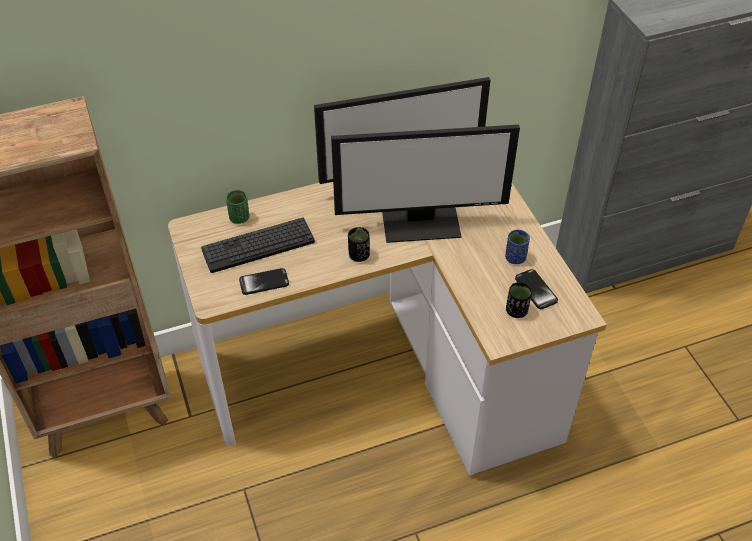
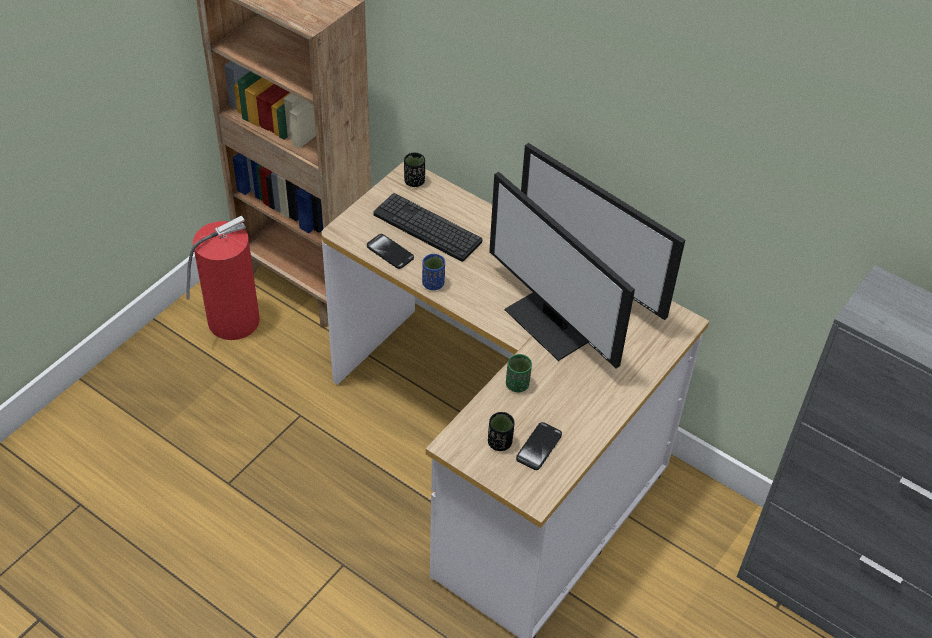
camera: 55 degrees right, 0 degrees up
(96, 492) = (231, 321): none -> fire extinguisher
(239, 218) = (448, 200): green cup -> green cup (517, 384)
(359, 255) = (472, 298): black cup -> black cup (414, 181)
(515, 258) = (567, 413): blue cup -> blue cup (433, 283)

